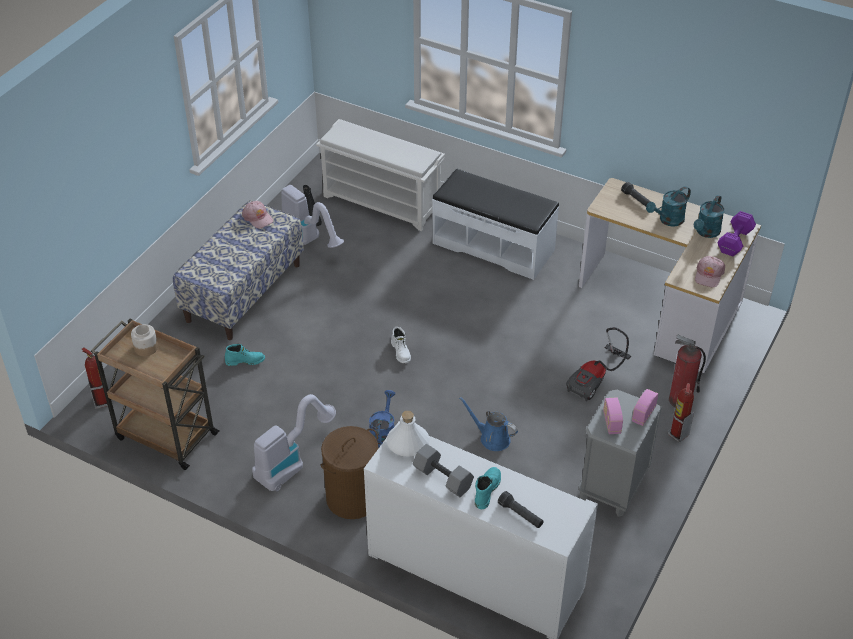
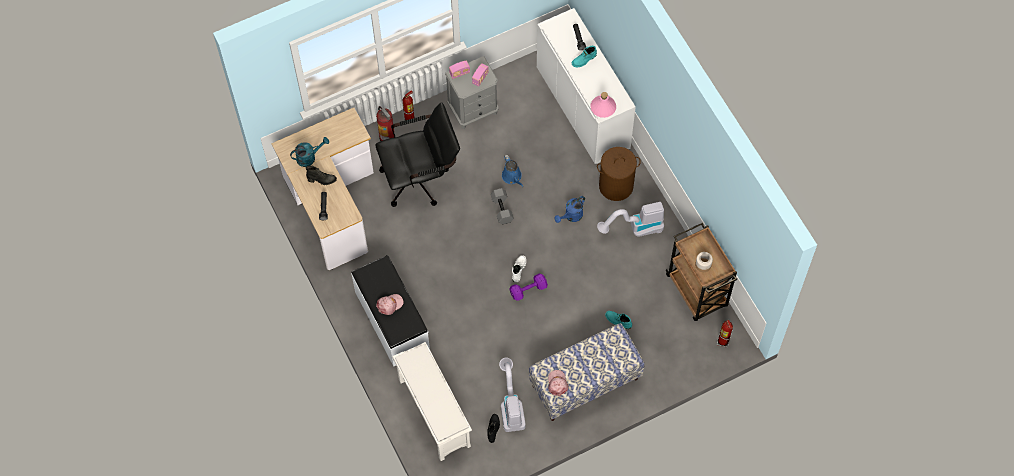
camera: 145 degrees left, 20 degrees up
(408, 443) = (603, 107): white bottle -> pink bottle
(442, 478) = (601, 78): grey dumbbell -> grey dumbbell (502, 209)
(596, 380) = (421, 178): vacuum cleaner -> black office chair
(668, 220) = (322, 180): turquoise watering can -> black boot
(708, 275) = (341, 127): pink cap -> pink cap (390, 304)
(734, 242) = (301, 140): purple dumbbell -> purple dumbbell (529, 290)

